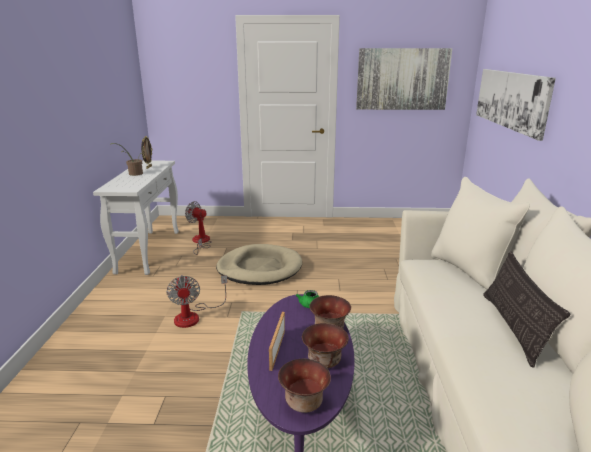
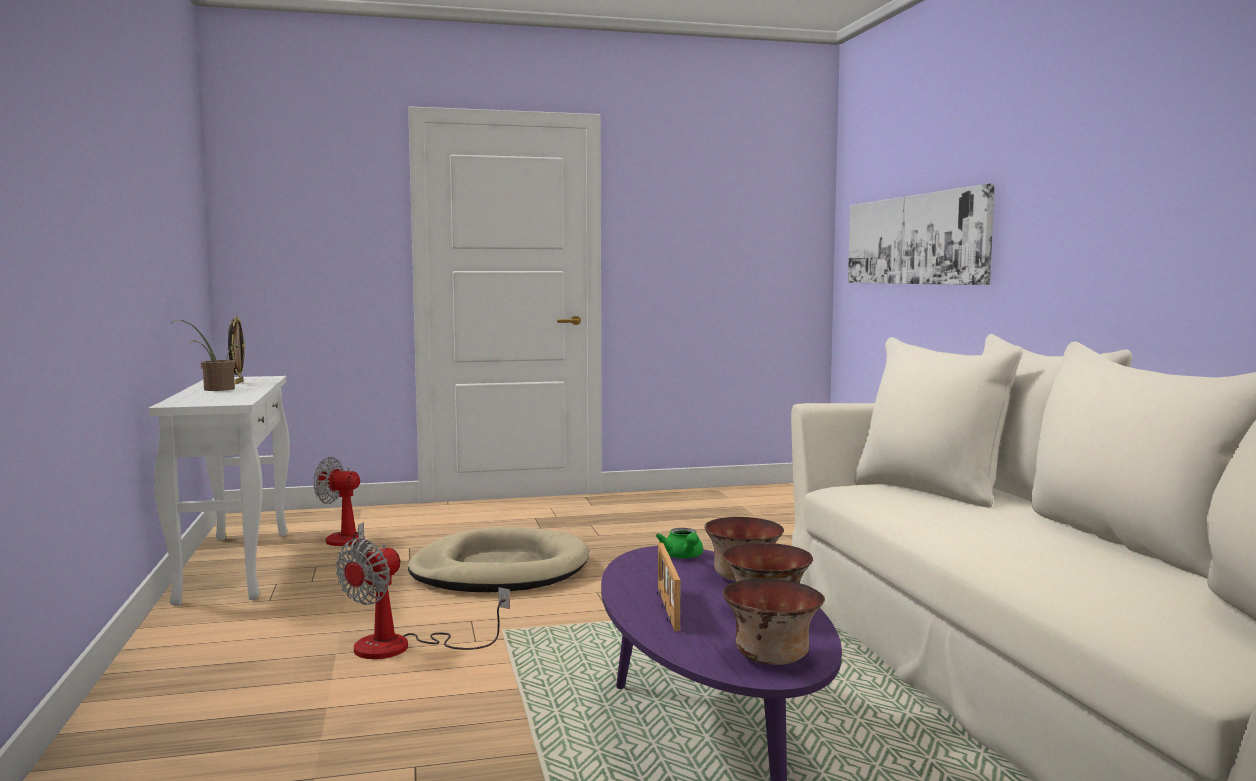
camera: 15 degrees left, 15 degrees down
(194, 316) = (402, 647): fan -> fan turned 60 degrees clockwise
(402, 79) = (714, 226): picture -> none
(513, 327) = (1054, 536): pillow -> none

